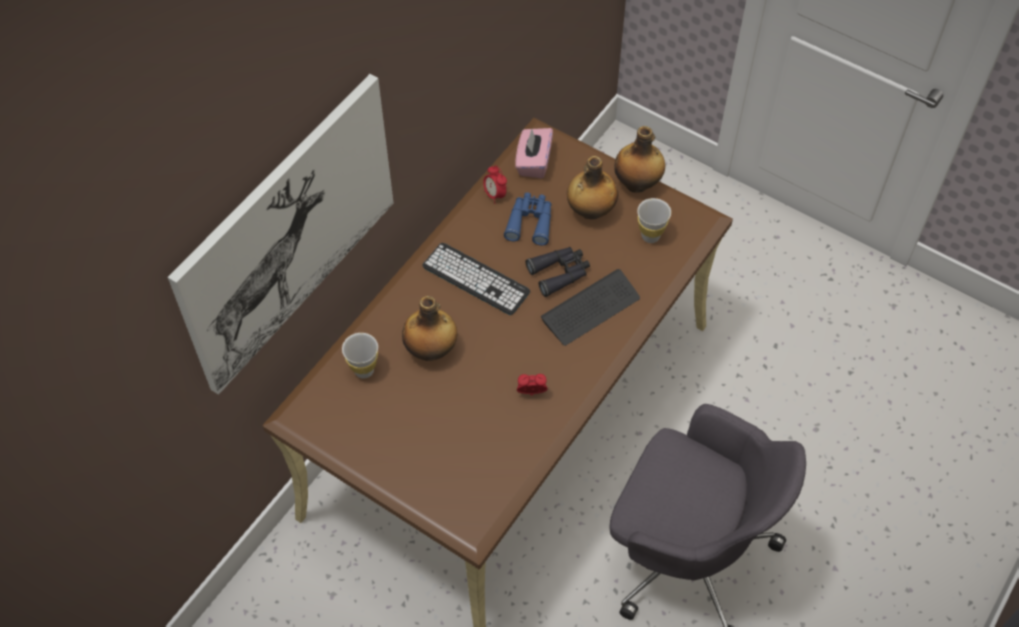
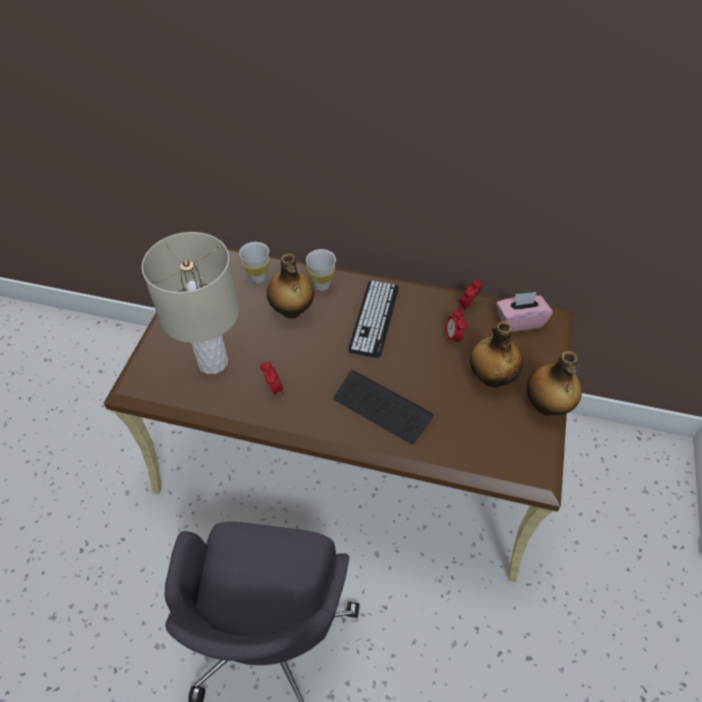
camera: 70 degrees right, 5 degrees down
(289, 233) = (251, 110): picture -> none
(473, 442) = (213, 362): none -> beige table lamp
(530, 222) = (453, 337): blue binoculars -> alarm clock
(560, 273) = (409, 374): black binoculars -> none
(650, 236) = (490, 434): white cup -> white cup (322, 285)

